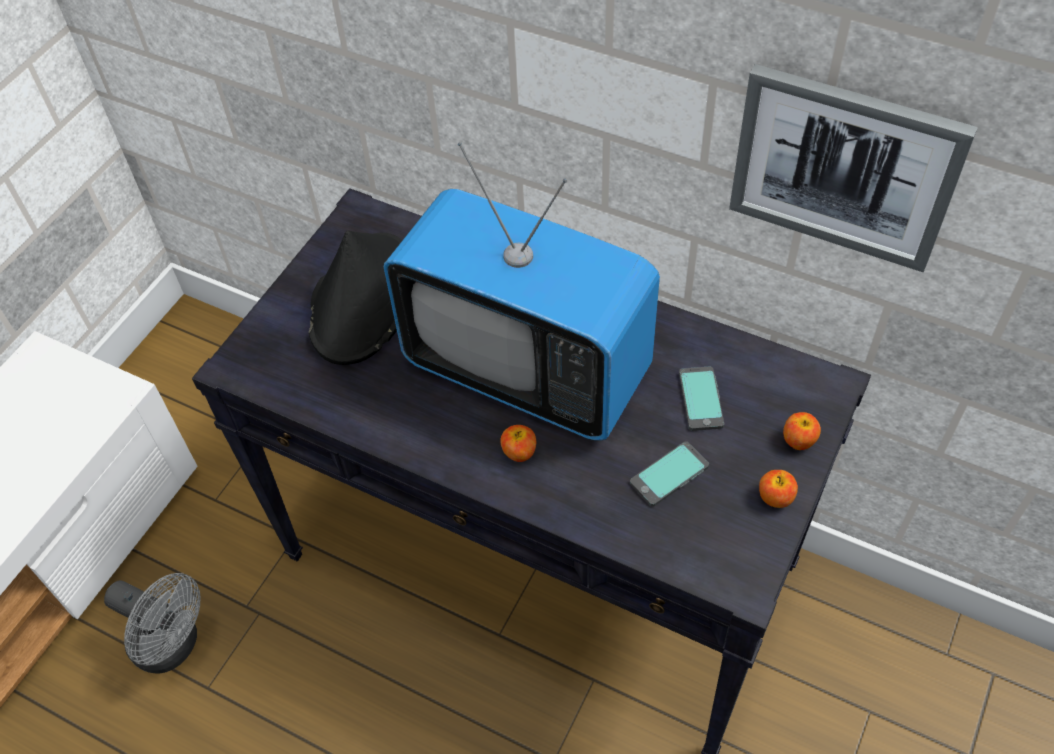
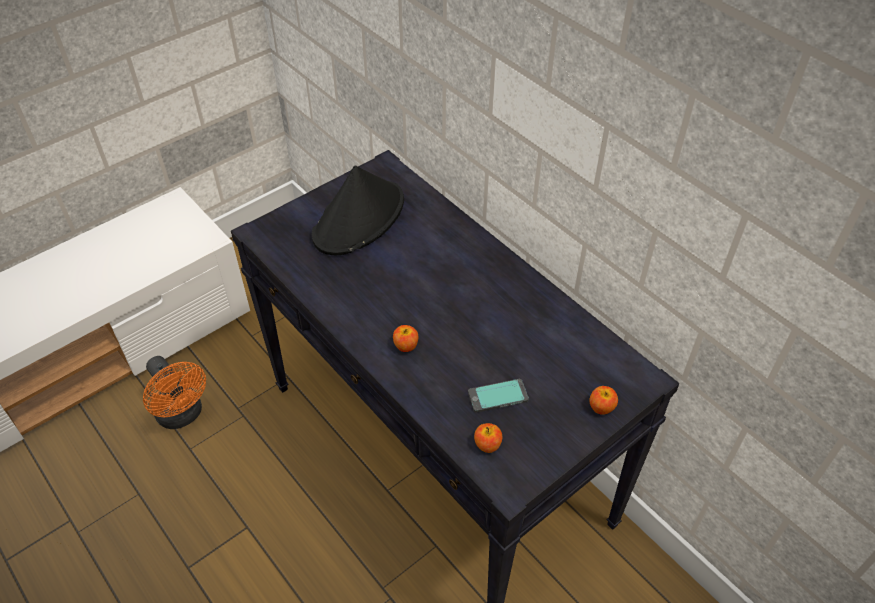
camera: 20 degrees right, 5 degrees down
(173, 646) = (182, 415): grey fan -> orange fan
(527, 370) = (440, 297): television -> none
(701, 399) = (547, 356): phone -> none
(775, 497) = (563, 438): apple -> apple (487, 445)
(844, 167) = (679, 211): picture -> none

